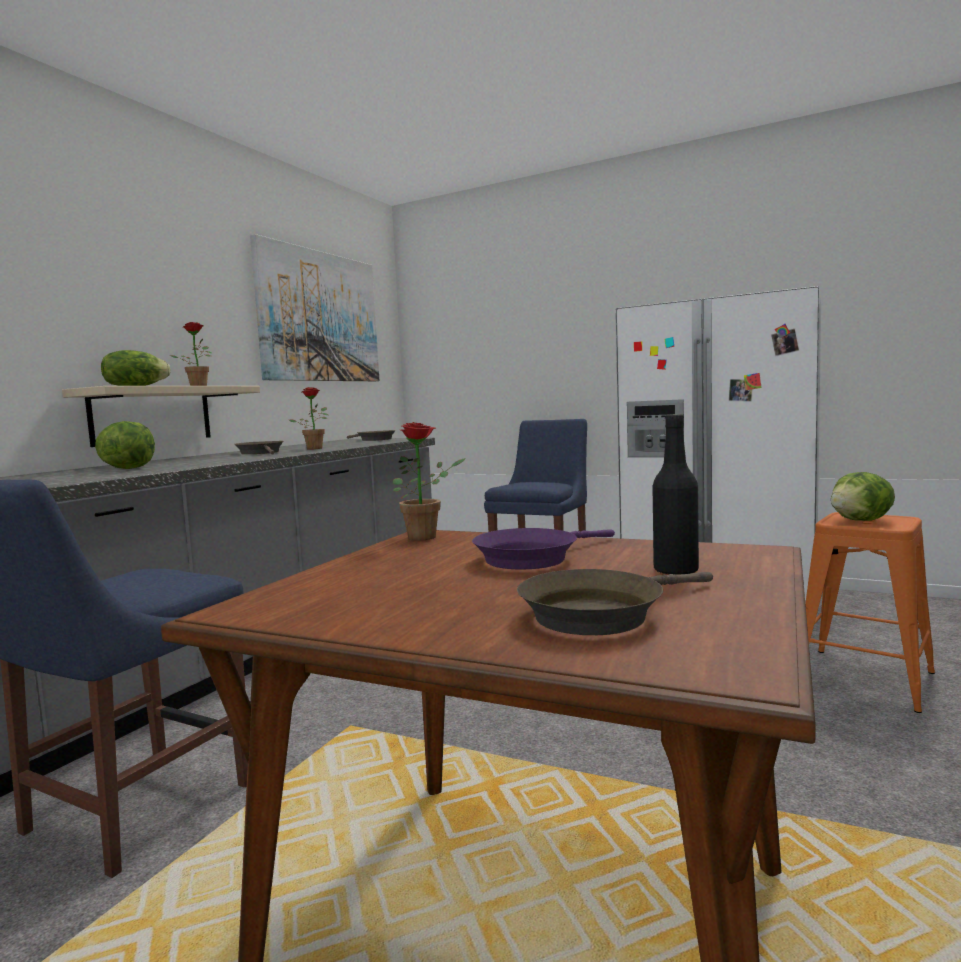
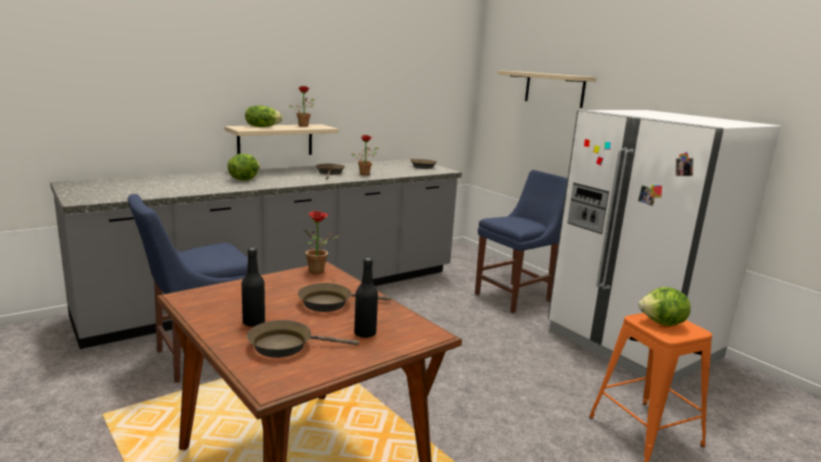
camera: 25 degrees right, 10 degrees up
(320, 317) = (405, 72): picture -> none
(464, 605) = (253, 323): none -> black bottle
(519, 322) = (554, 89): none -> beige shelf
(532, 558) = (330, 303): purple frying pan -> brown frying pan

